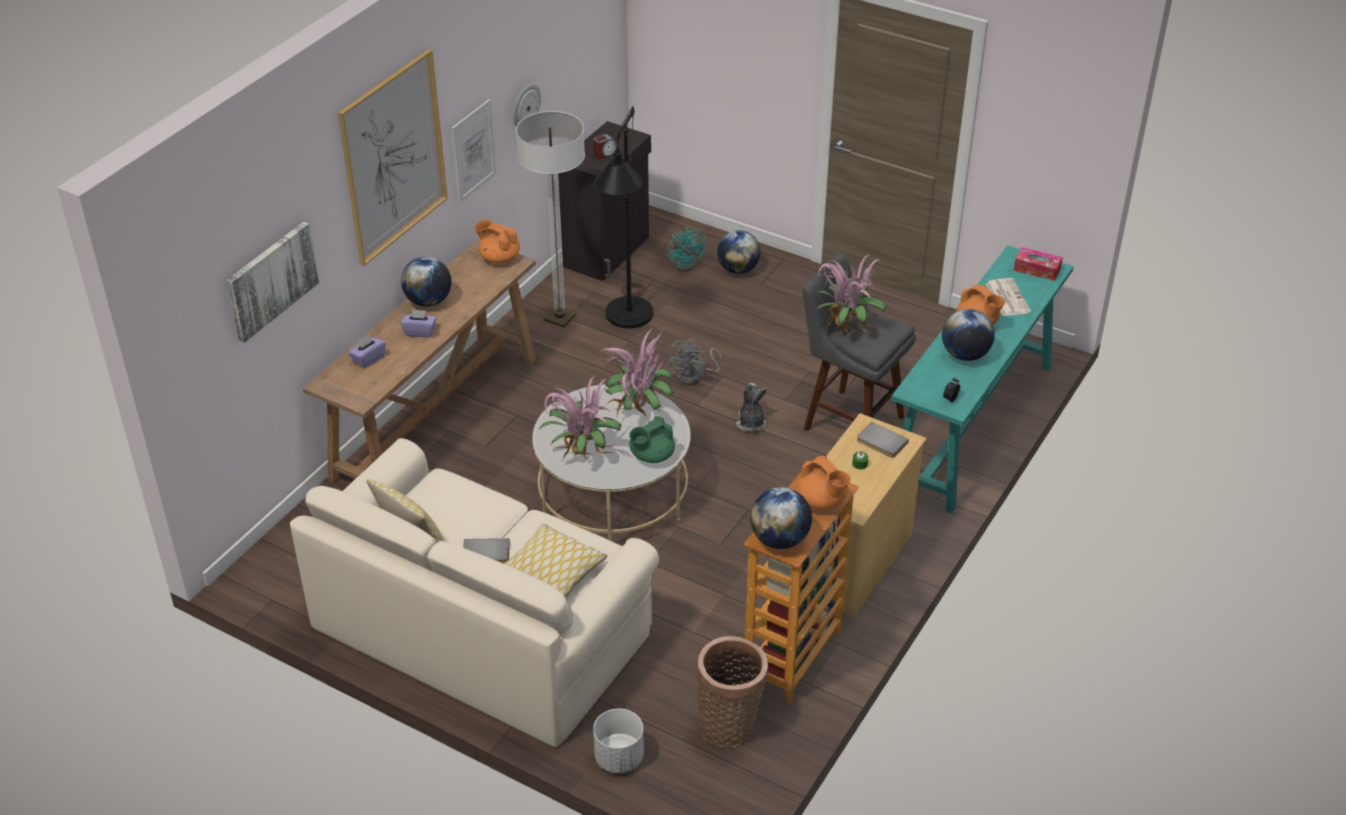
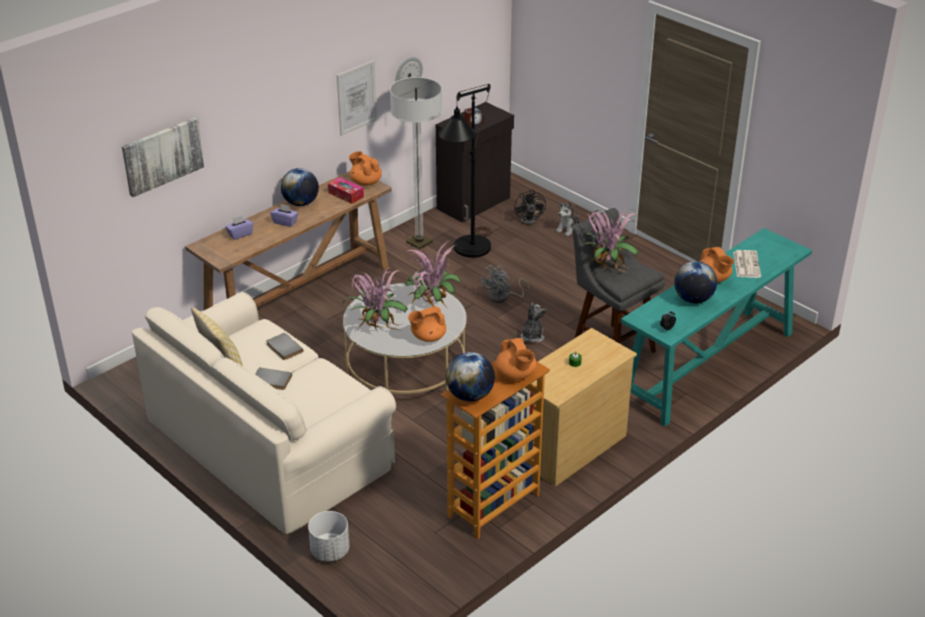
camera: 15 degrees right, 5 degrees down
(393, 157) = (281, 86): picture -> none
(551, 574) = (312, 402): pillow -> none
(651, 456) = (427, 337): green teapot -> orange teapot
(687, 263) = (531, 219): turquoise fan -> black fan
(730, 725) = (424, 545): basket -> none
(738, 269) = (568, 229): globe -> plush toy
(881, 442) = (598, 350): grey book -> grey book (283, 348)
(1037, 269) = (780, 248): tissue box -> tissue box (346, 195)

